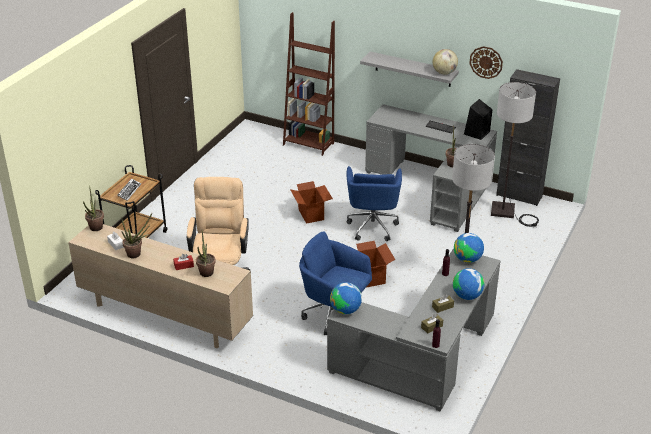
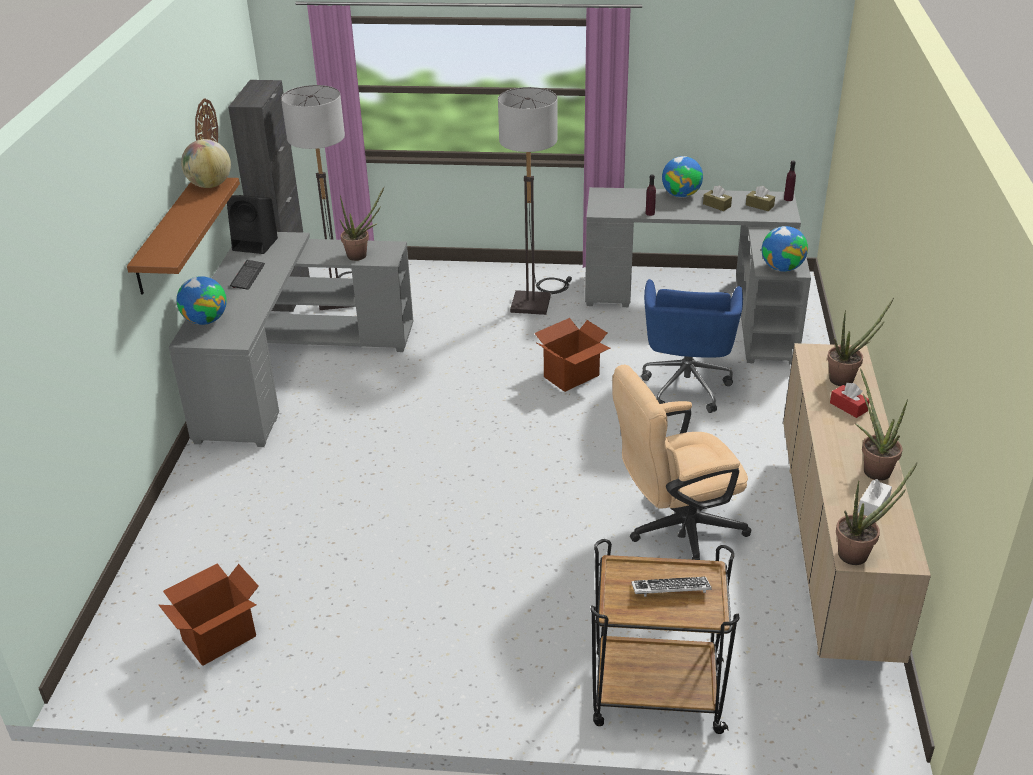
camera: 110 degrees left, 0 degrees up
(308, 144) = (166, 550): brown bookcase -> none
(311, 214) = (435, 475): cardboard box -> cardboard box (218, 638)
(372, 226) = (437, 403): blue office chair -> none
(413, 69) = (166, 236): grey shelf -> brown shelf
(467, 259) = (606, 205): globe -> globe (206, 320)

